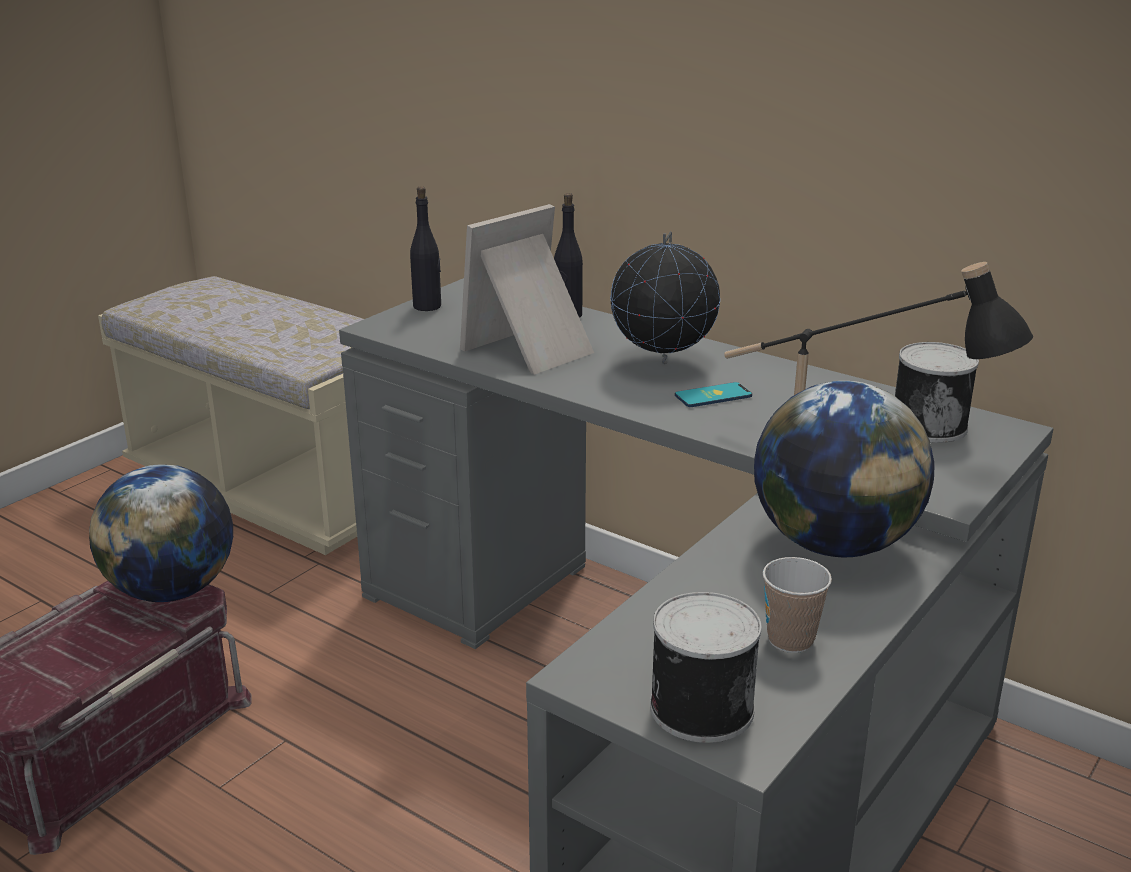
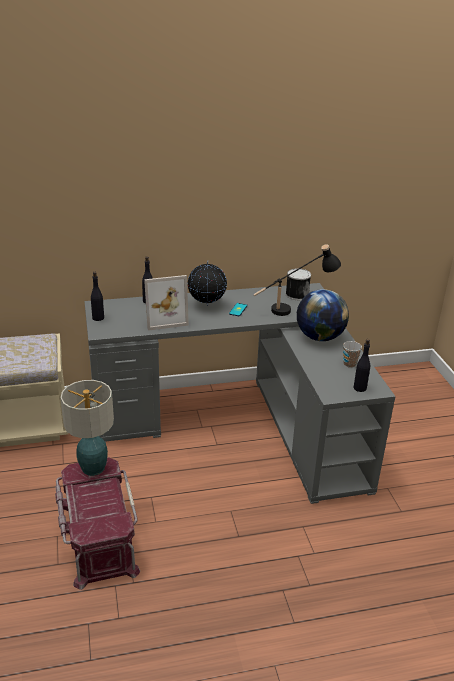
camera: 50 degrees left, 5 degrees up
(172, 590) = (93, 467): globe -> table lamp
(533, 350) = (164, 318): picture frame -> picture frame turned 105 degrees counterclockwise
(699, 707) = (360, 388): can -> black bottle

